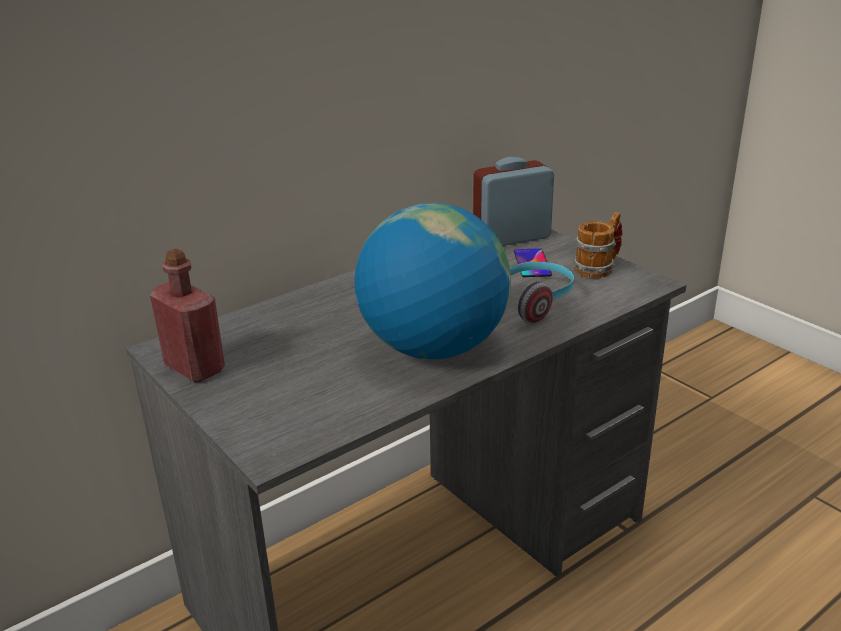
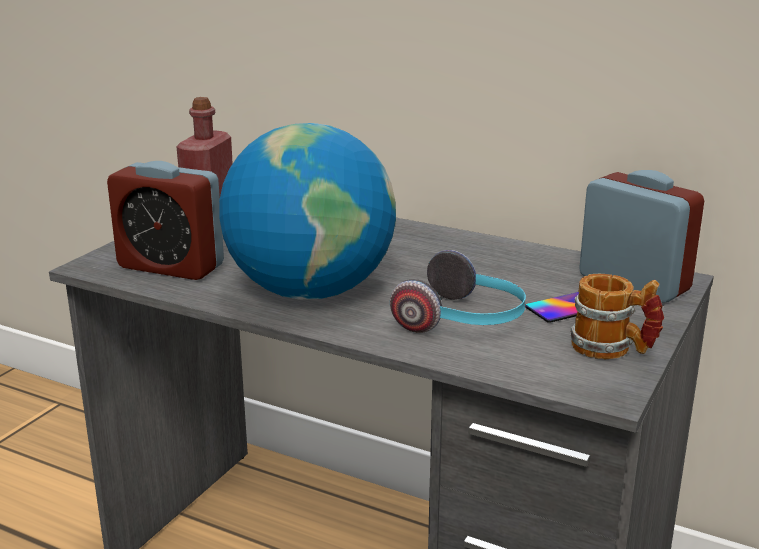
camera: 65 degrees right, 5 degrees down
(318, 407) = (171, 266): none -> alarm clock

